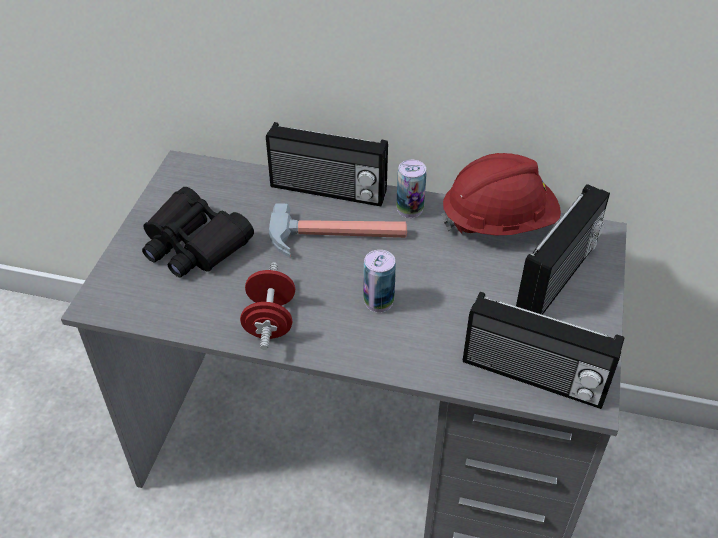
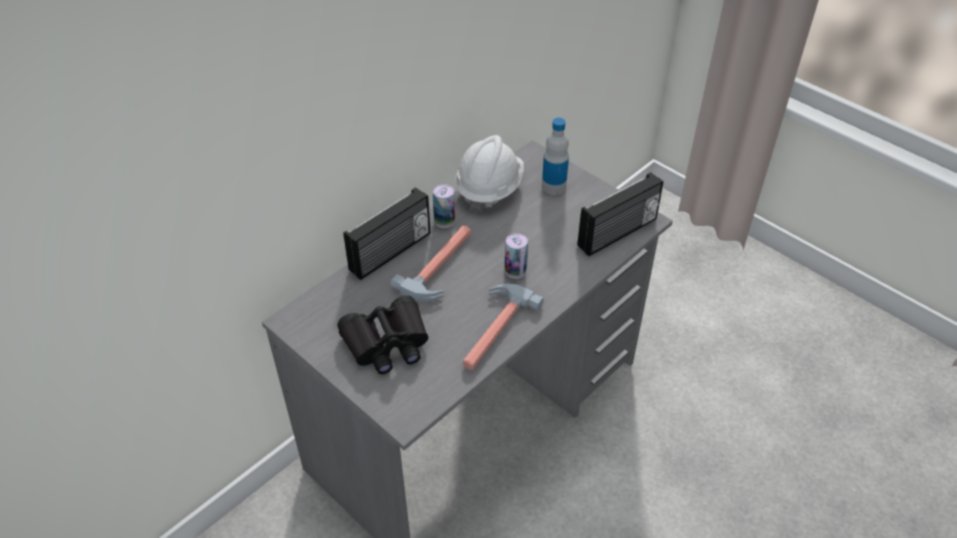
camera: 60 degrees left, 0 degrees up
(270, 320) = (493, 329): red dumbbell -> hammer
(498, 222) = (489, 188): red hard hat -> white hard hat
(559, 277) = (553, 186): radio -> bottle

